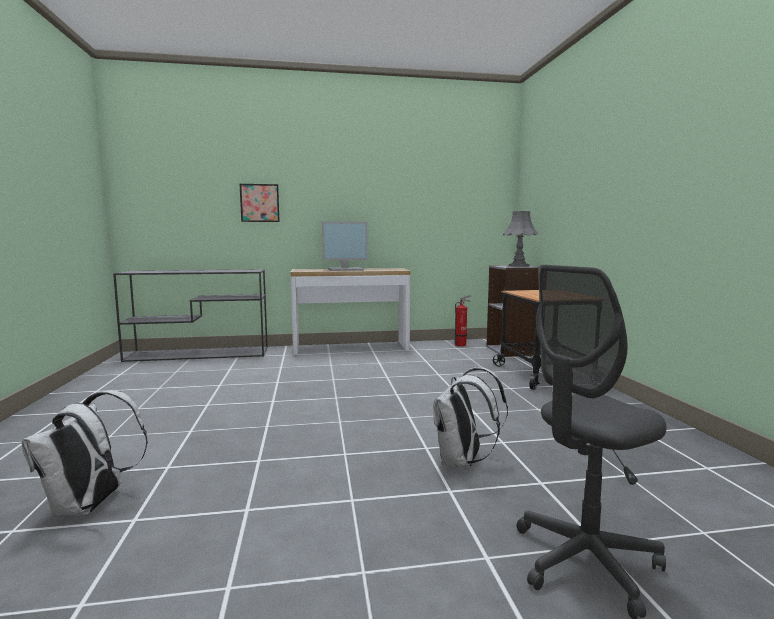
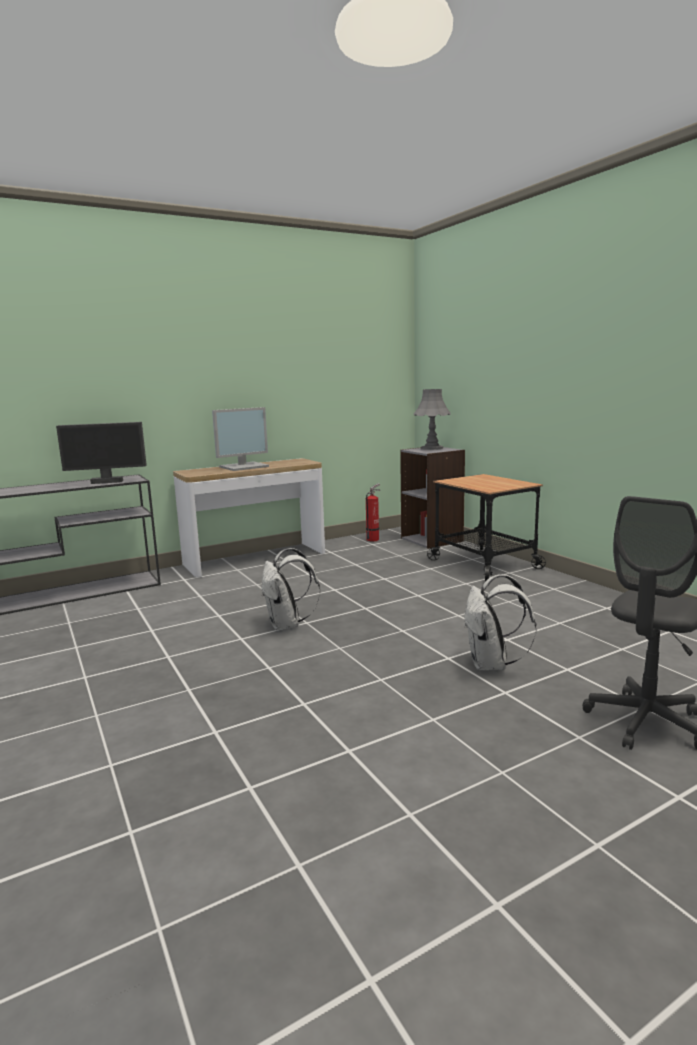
camera: 20 degrees left, 5 degrees up
(91, 506) = (184, 788): white backpack -> white backpack (287, 625)
(232, 271) = (107, 482): none -> monitor
(259, 203) = (125, 389): picture -> none

